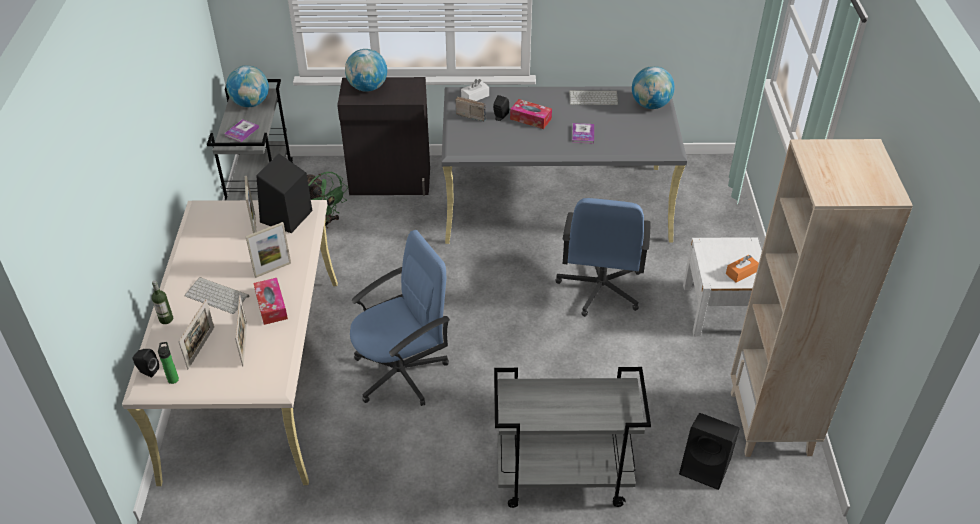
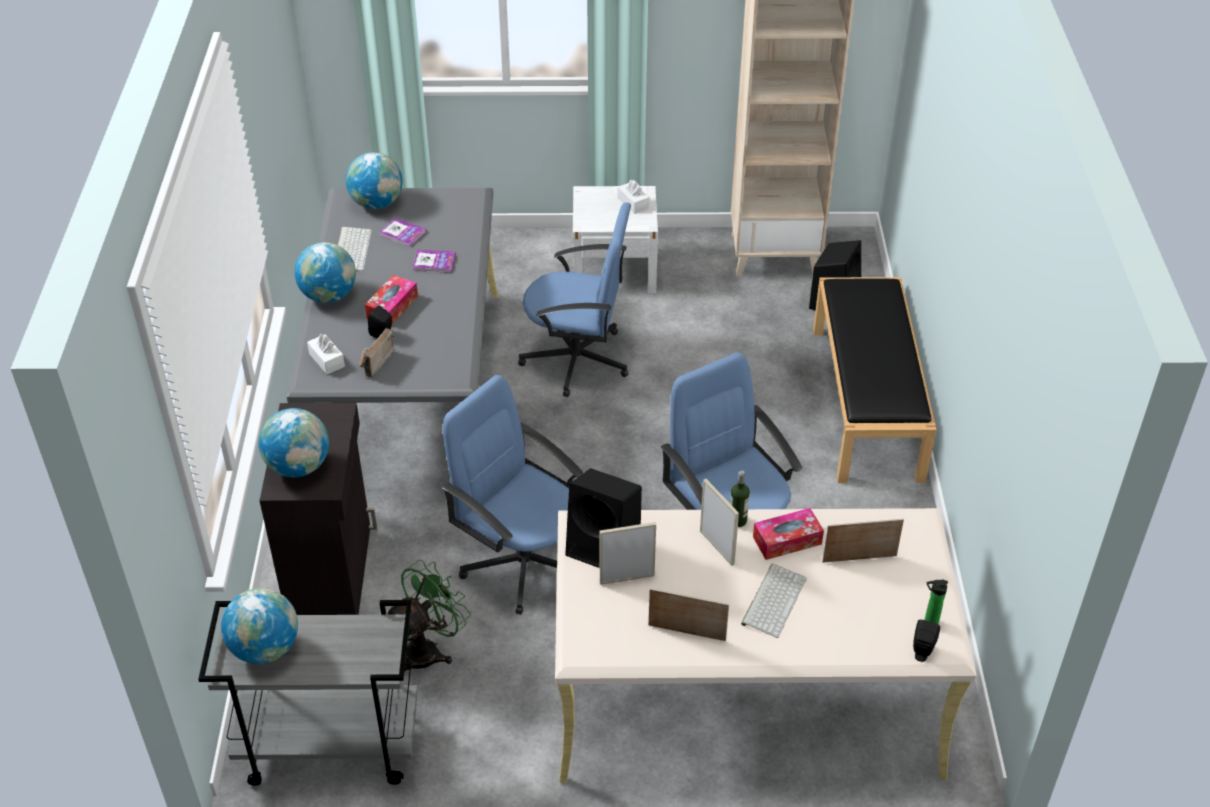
camera: 90 degrees left, 0 degrees up
(166, 319) = (825, 650): bottle -> bottle (737, 520)
(201, 348) = (872, 603): picture frame -> picture frame (687, 632)
(241, 131) = (350, 649): book -> book (402, 233)
(391, 263) = (522, 562): none -> blue office chair
(541, 93) = (329, 296): none -> globe
(562, 479) = (867, 403): grey cart -> black bench
(741, 273) = (632, 203): orange tissue box -> white tissue box

